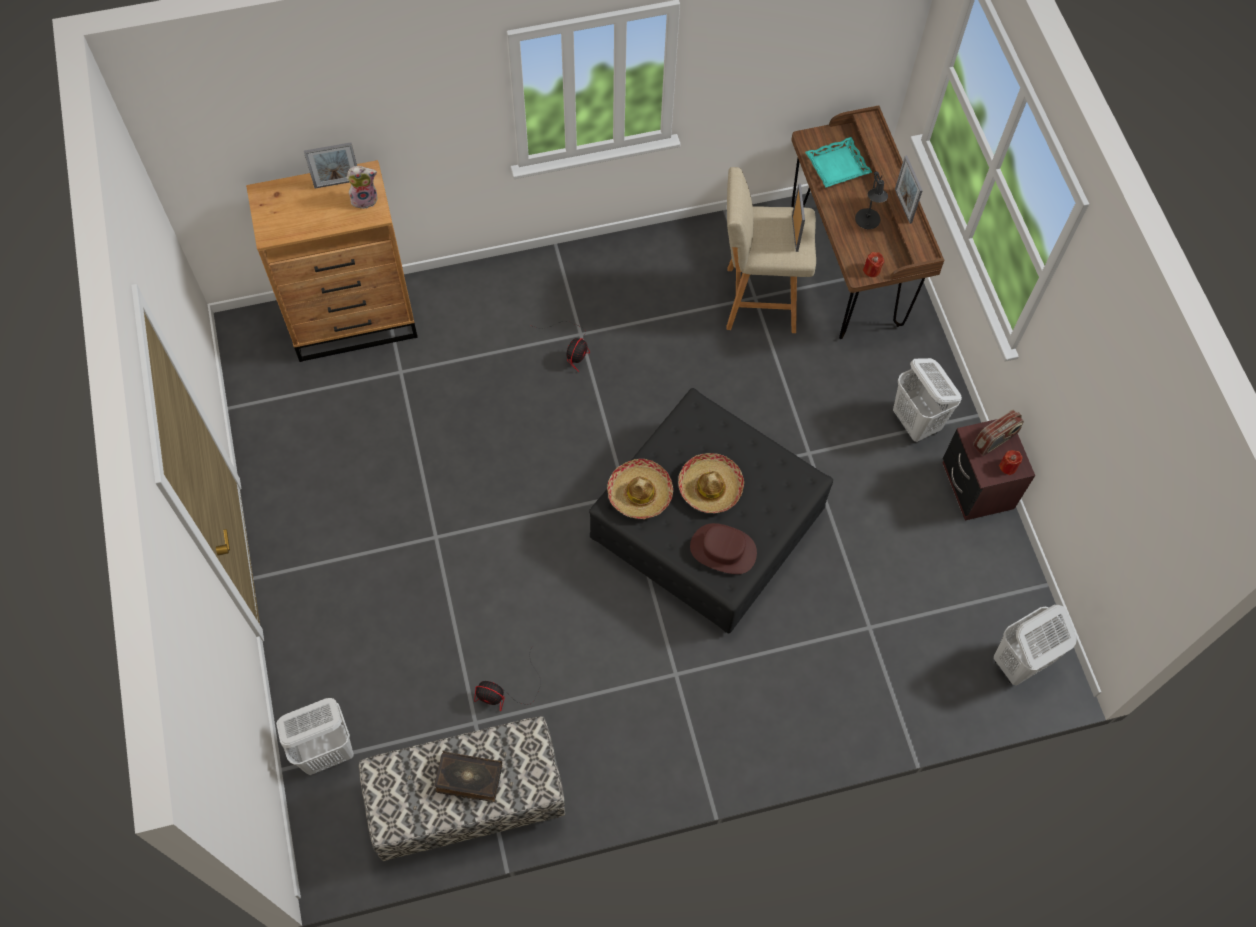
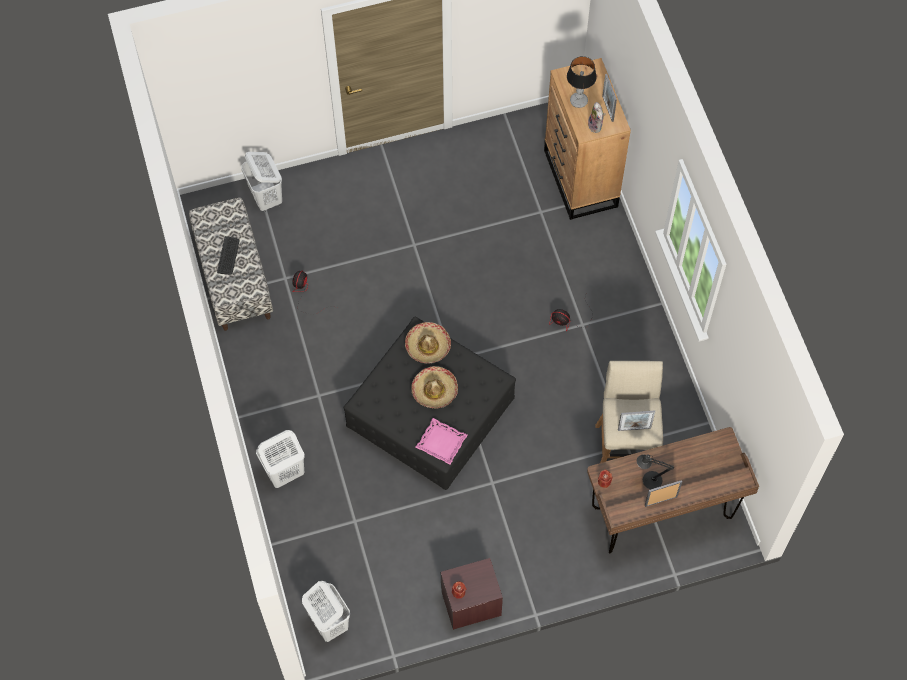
camera: 90 degrees right, 0 degrees up
(318, 217) = (578, 101): none -> table lamp
(469, 779) = (228, 256): book -> keyboard
(723, 550) = (386, 399): brown hat -> none
(791, 482) = (441, 443): none -> pink tray
(837, 166) = (700, 459): turquoise tray -> none
(916, 423) = (523, 561): white laundry basket -> white laundry basket (284, 473)
(995, 440) = (480, 584): radio -> none

